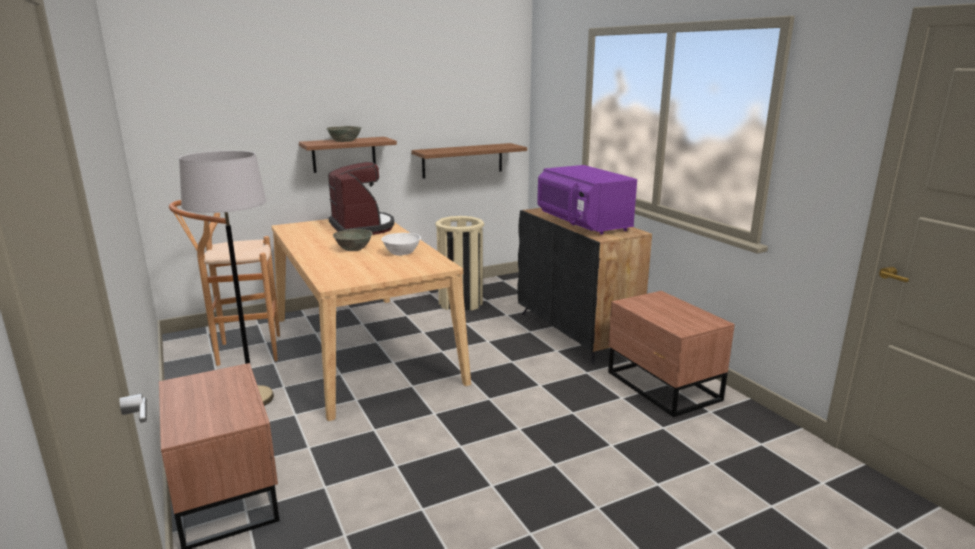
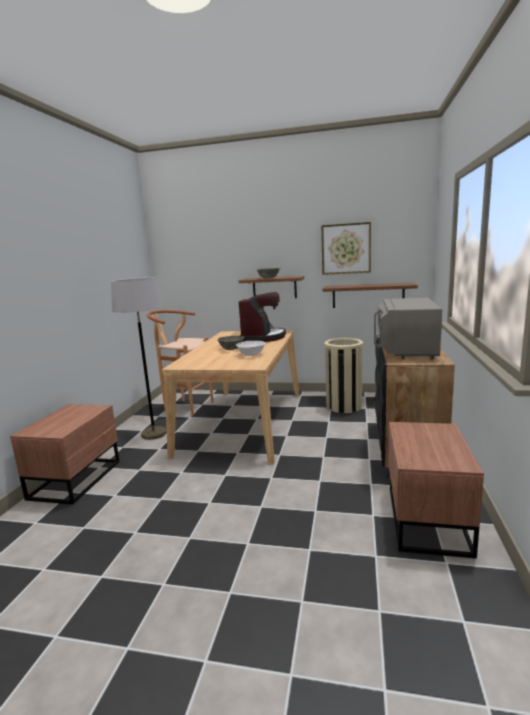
camera: 40 degrees right, 5 degrees down
(436, 100) = (346, 248): none -> picture
(583, 224) = (405, 349): purple microwave -> grey microwave

